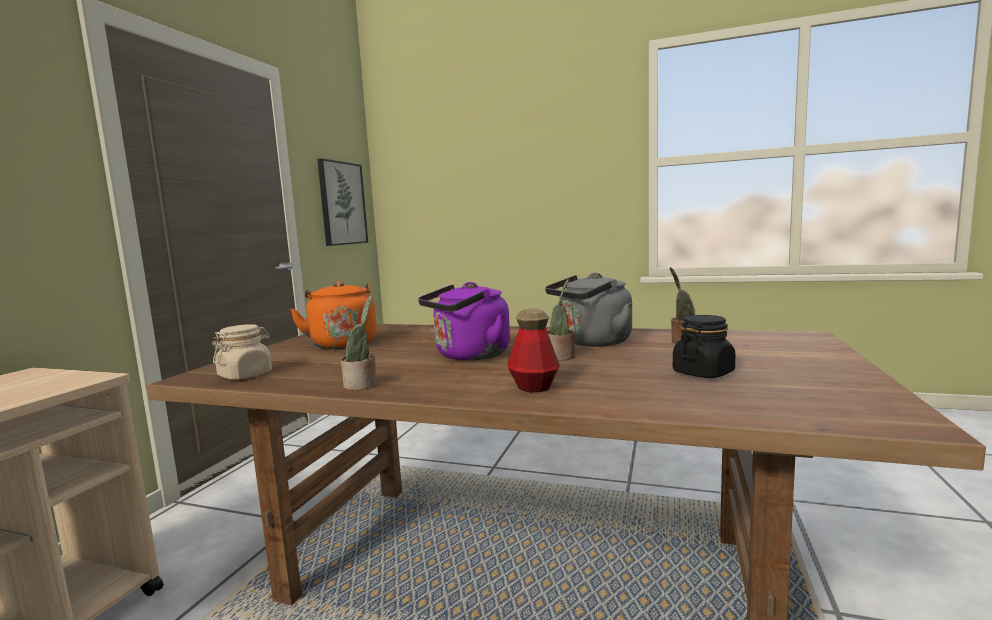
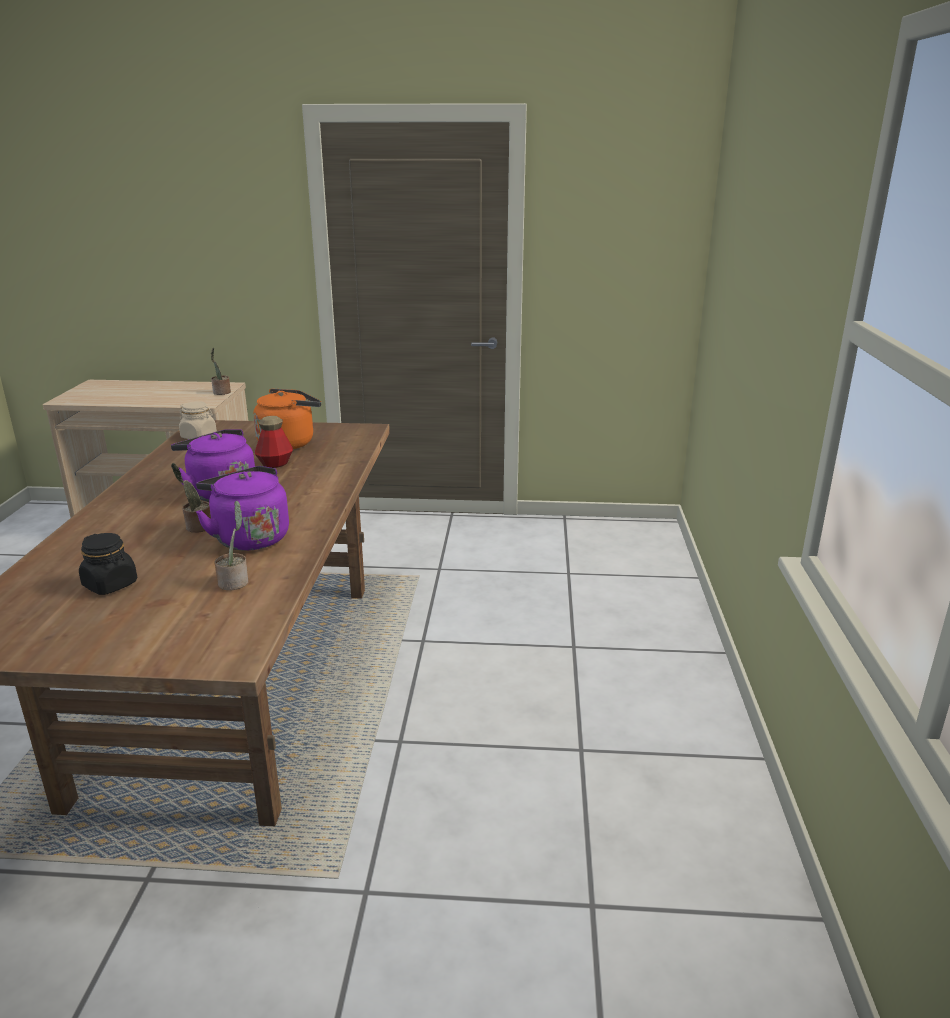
camera: 75 degrees right, 15 degrees up
(342, 203) = (621, 270): picture -> none
(362, 385) = (152, 472): potted plant -> potted plant (221, 393)
(533, 386) = (114, 523): bottle -> bottle (275, 464)
(592, 342) = (249, 537): grey kettle -> purple kettle

